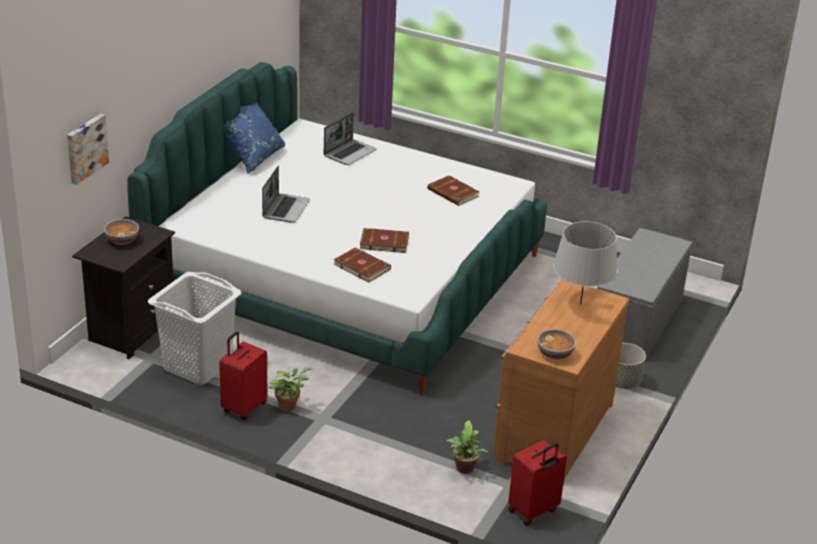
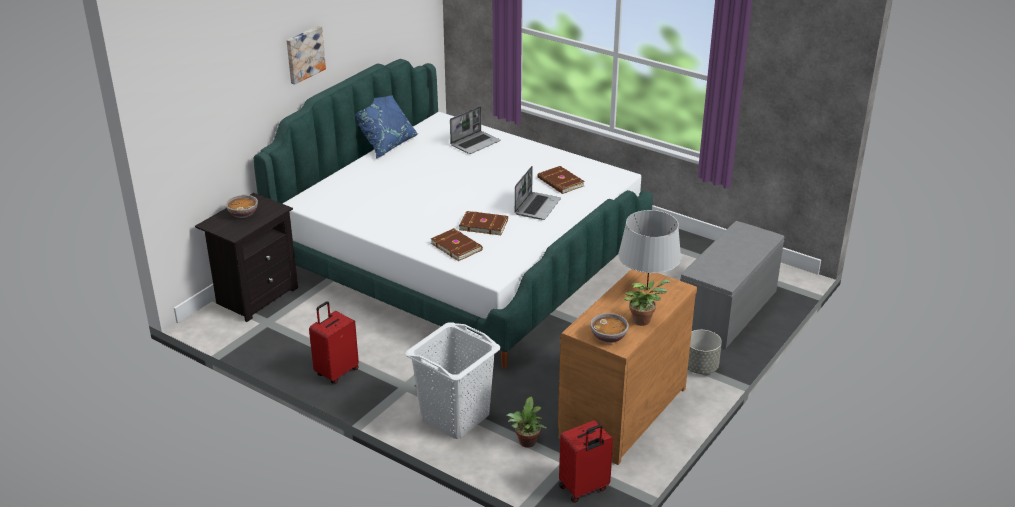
camera: 10 degrees right, 0 degrees up
(85, 148) = (206, 128): picture -> picture (304, 54)
(198, 366) = (306, 331): white laundry basket -> white laundry basket (455, 417)
(285, 209) = (402, 191): laptop -> laptop (537, 206)
(289, 405) = (378, 372): potted plant -> potted plant (643, 319)

